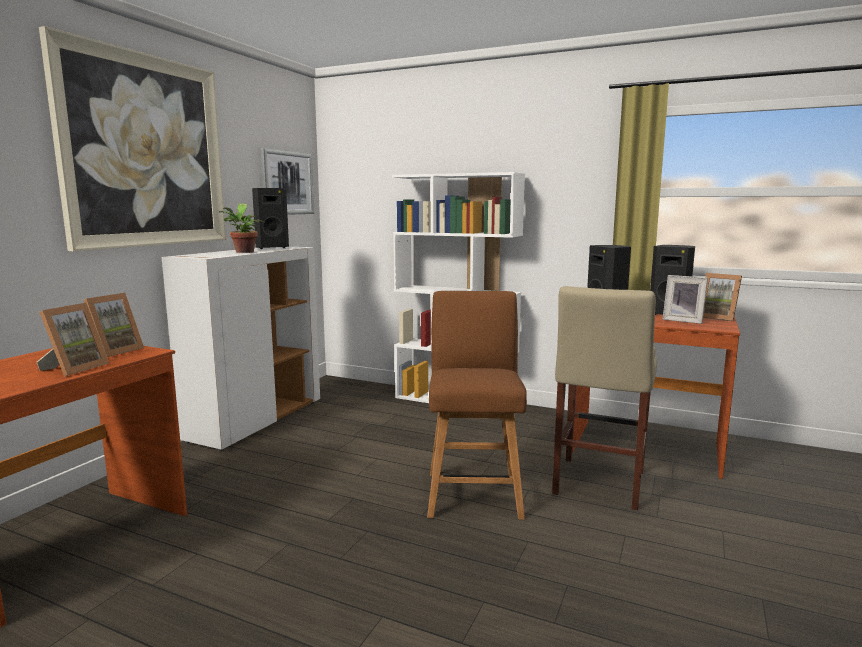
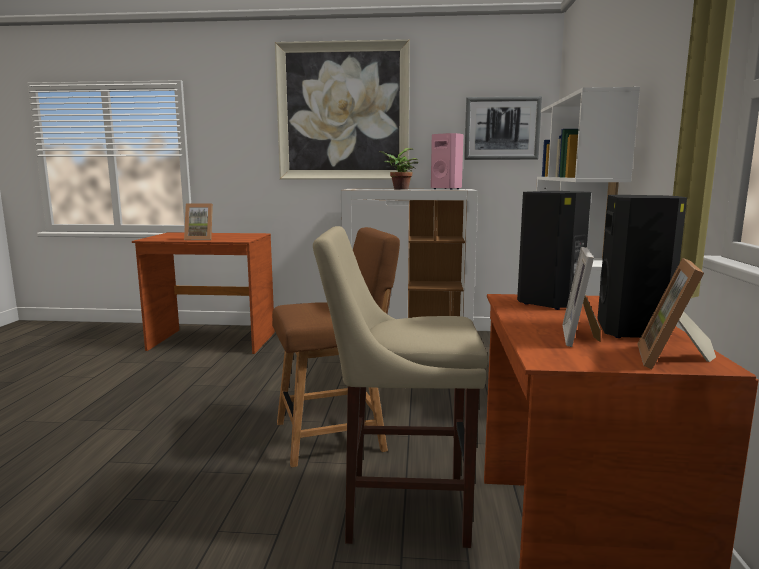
camera: 70 degrees right, 0 degrees up
(113, 351) = (239, 237): picture frame -> none
(271, 248) = (447, 189): black speaker -> pink speaker

